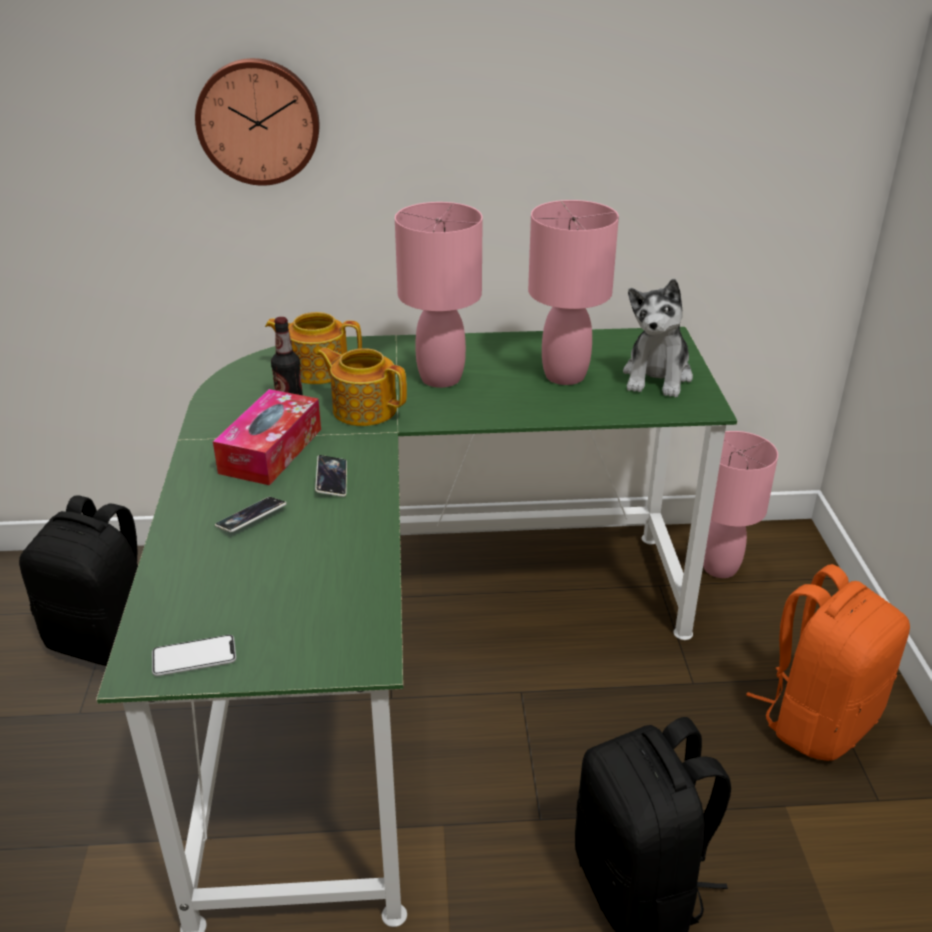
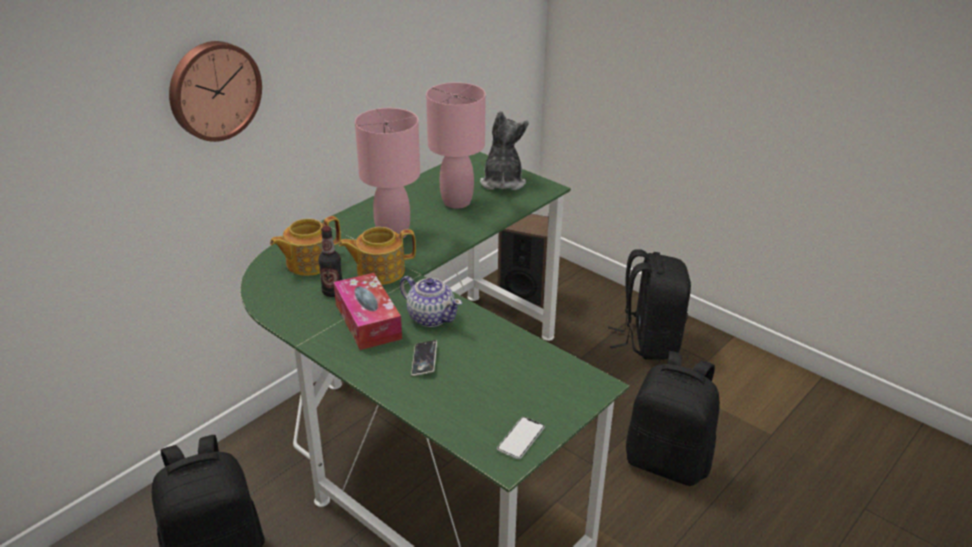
camera: 45 degrees left, 0 degrees up
(332, 479) = (431, 317): phone -> teapot
(657, 376) = (502, 182): plush toy -> plush toy turned 150 degrees counterclockwise
(720, 568) = (525, 293): pink table lamp -> speaker
(818, 719) = (648, 341): orange backpack -> black backpack

